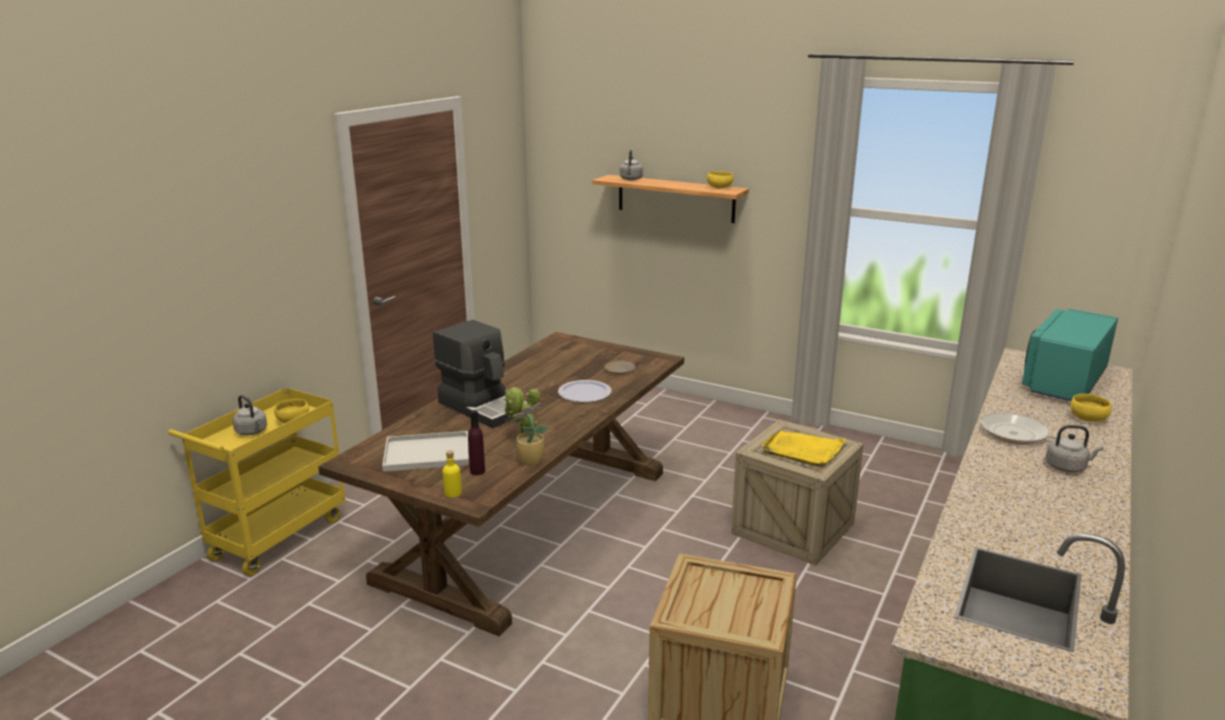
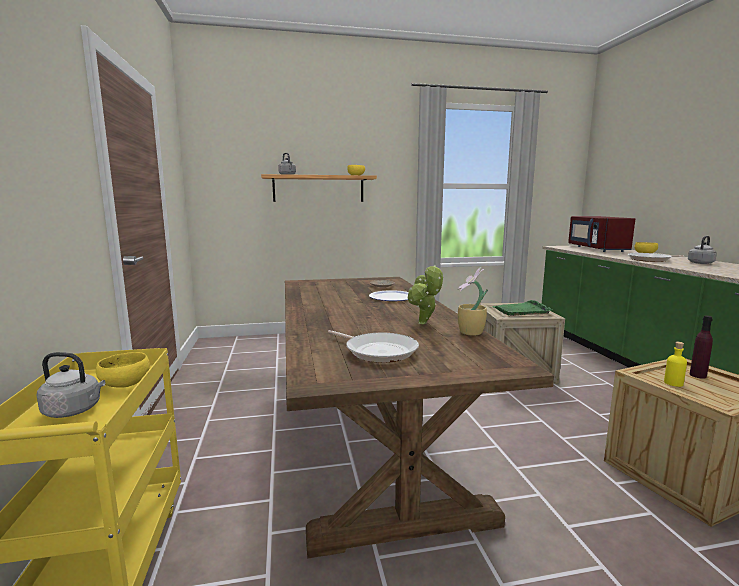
camera: 40 degrees left, 10 degrees down
(429, 452) = (378, 351): white tray -> frying pan
(453, 493) = (483, 367): yellow bottle -> yellow bottle (673, 383)
(477, 471) = (455, 349): purple bottle -> purple bottle (697, 375)
(484, 406) = (341, 317): coffee machine -> none
(803, 450) = (521, 310): yellow tray -> green tray
(1063, 381) = (596, 249): turquoise microwave -> red microwave

